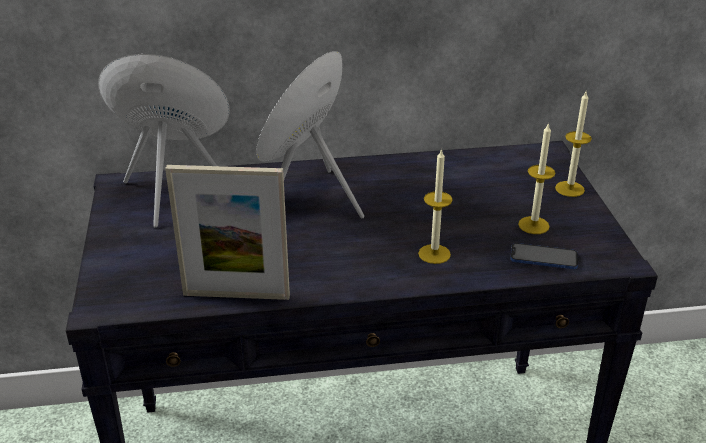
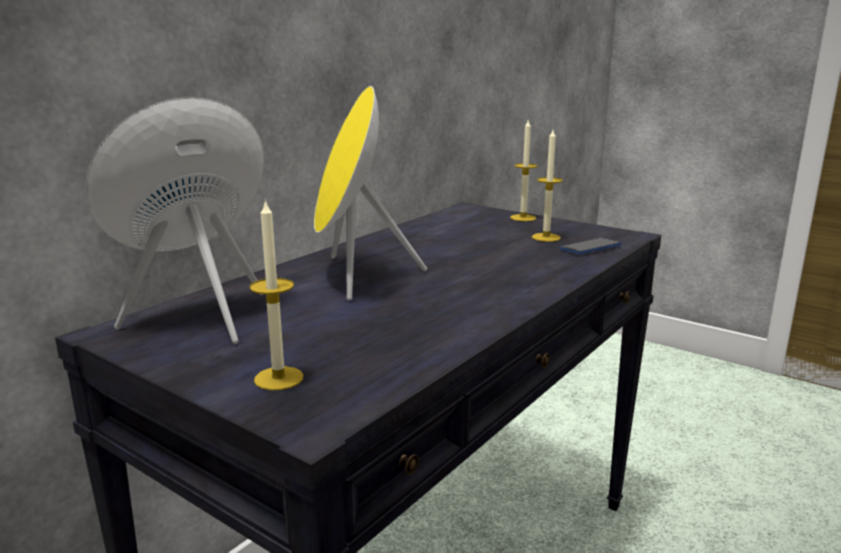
camera: 45 degrees left, 15 degrees down
(236, 295) = (436, 350): picture frame -> none
(434, 254) = (524, 269): candle -> candle (278, 378)

